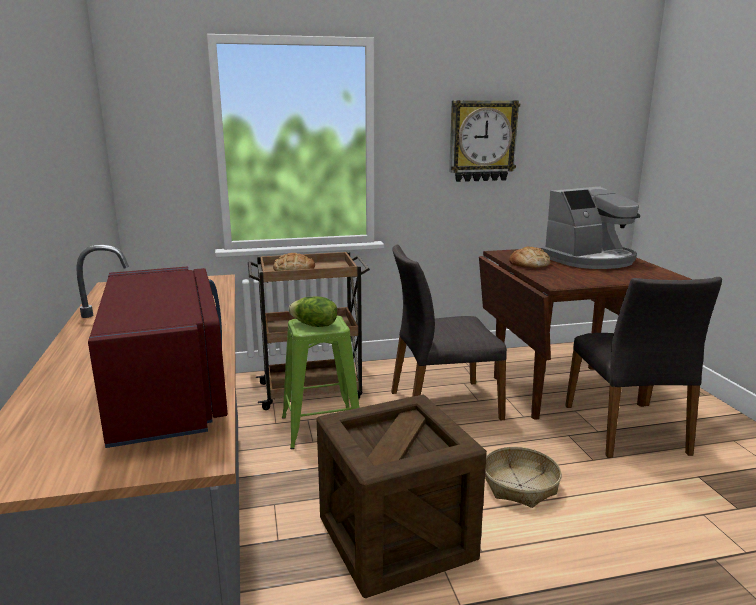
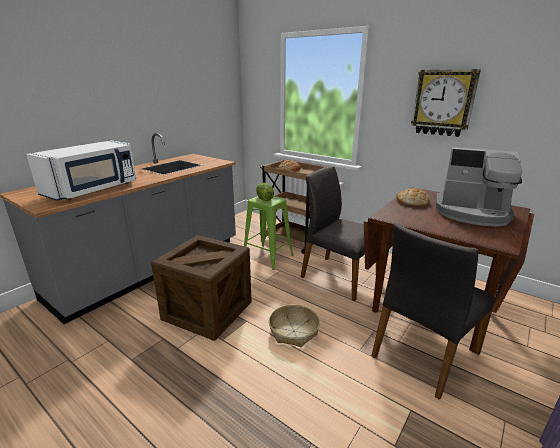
camera: 50 degrees right, 5 degrees up
(169, 393) = (93, 190): red microwave -> white microwave

